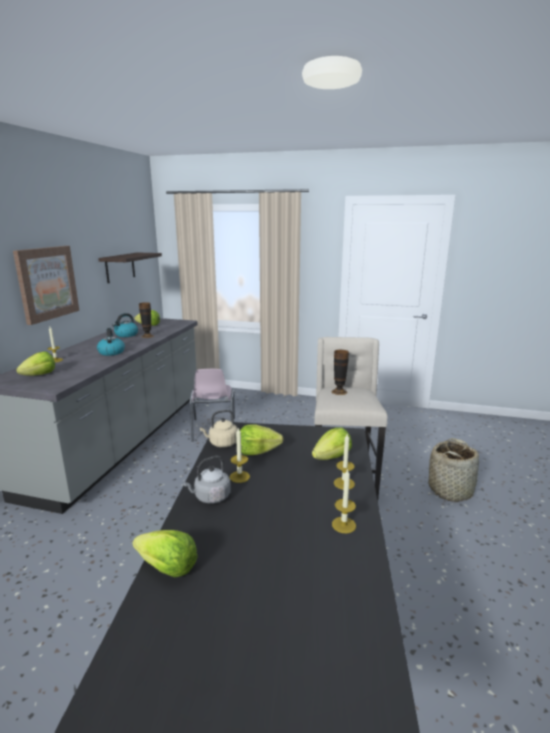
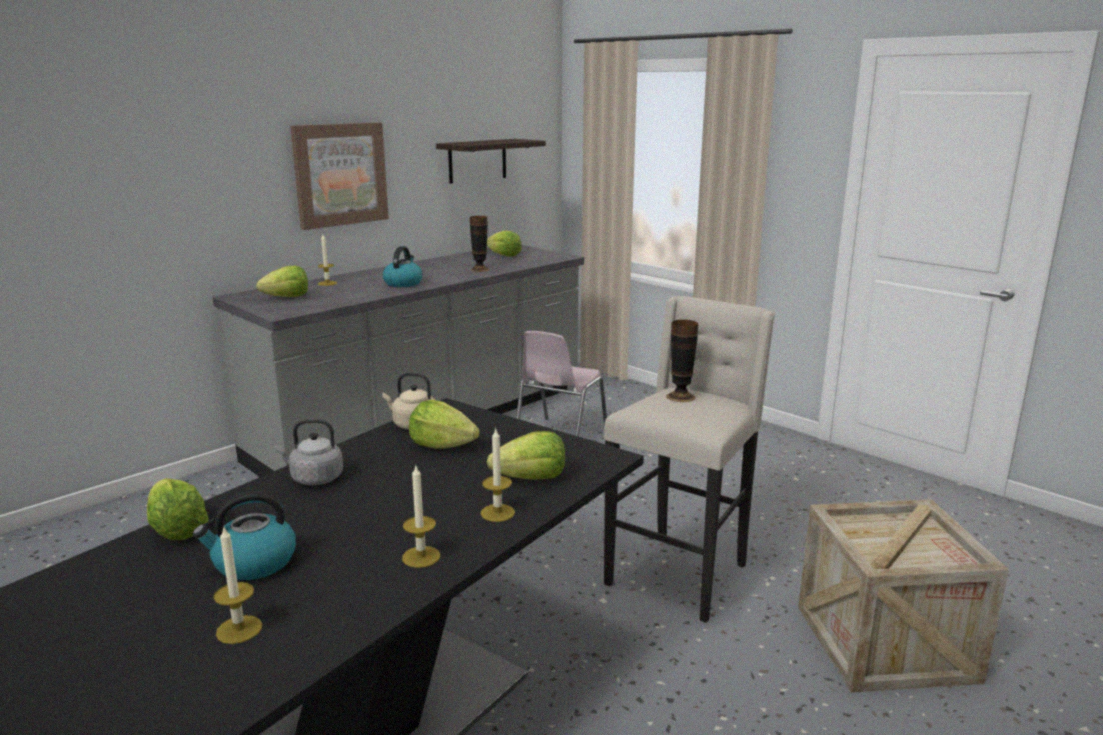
camera: 30 degrees right, 0 degrees up
(126, 335) = (455, 264): kettle -> kettle (253, 563)
(239, 477) = (378, 467): candle -> candle (239, 629)
(450, 490) = (885, 643): basket -> crate

